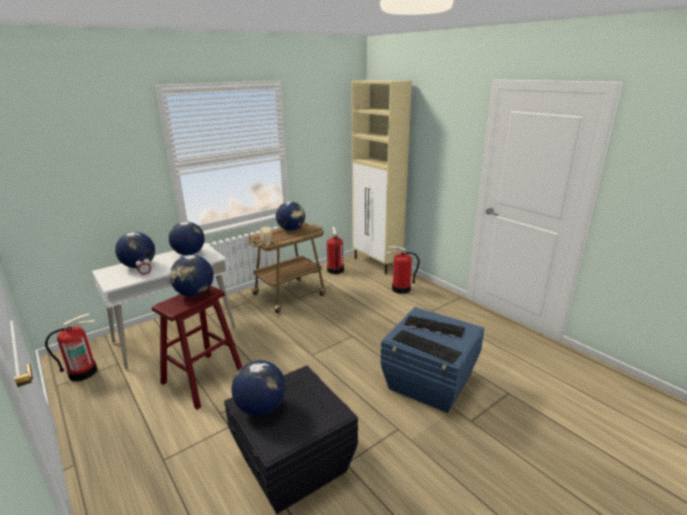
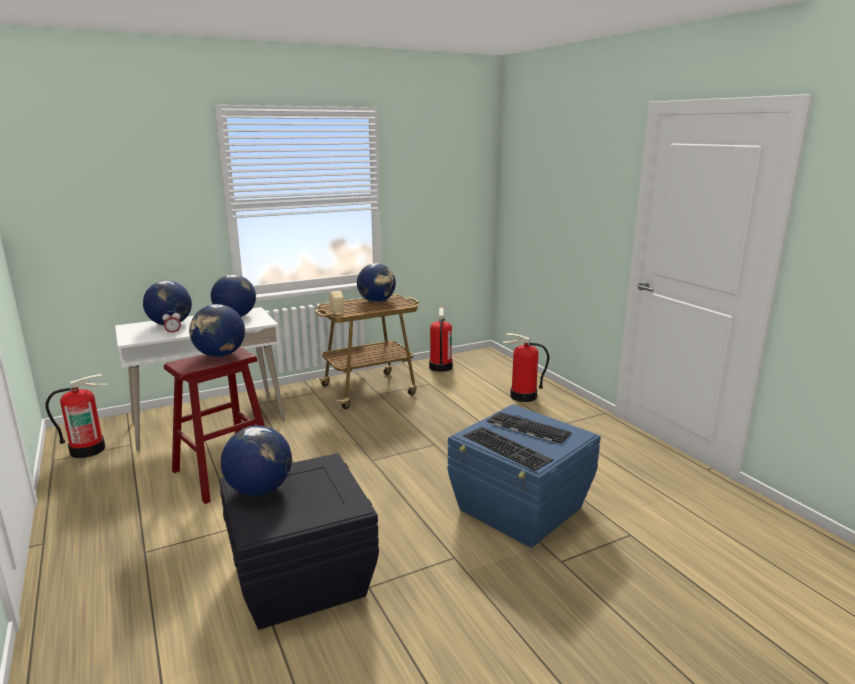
camera: 10 degrees right, 5 degrees down
(377, 263) = (501, 364): beige cabinet -> none

